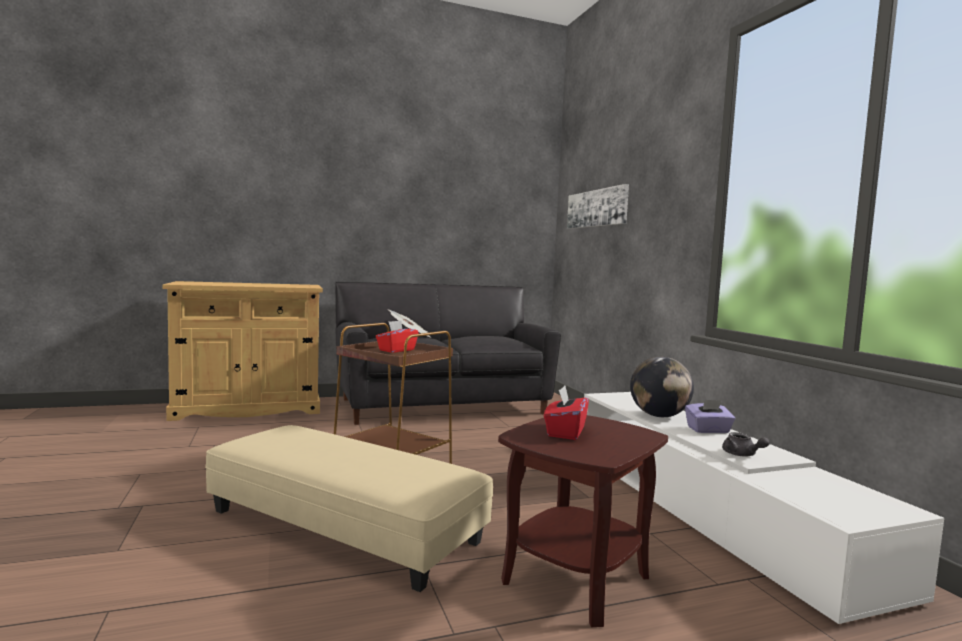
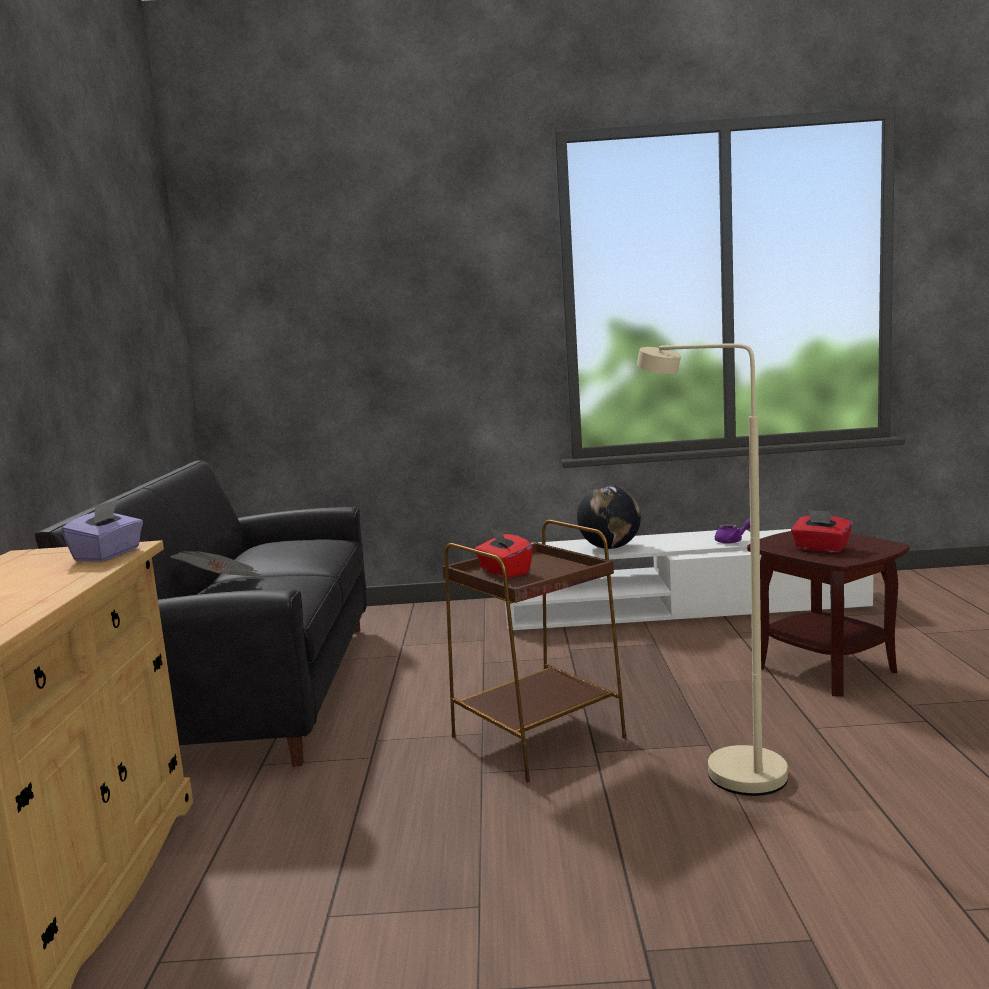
camera: 70 degrees left, 5 degrees up
(343, 526) = (726, 769): beige ottoman -> beige floor lamp
(597, 208) = (320, 322): picture -> none
(708, 430) = (661, 540): purple tissue box -> purple tissue box (108, 555)
(742, 455) = (733, 541): grey teapot -> purple teapot

